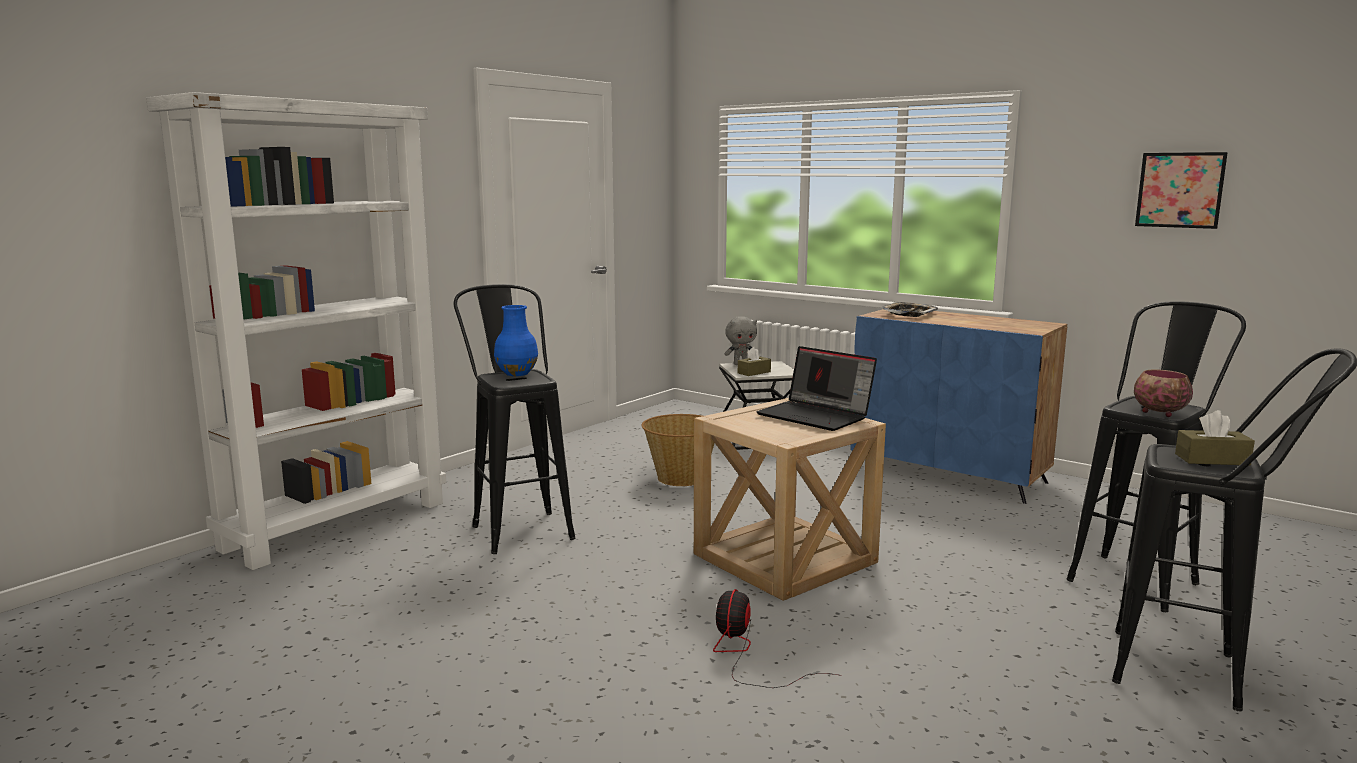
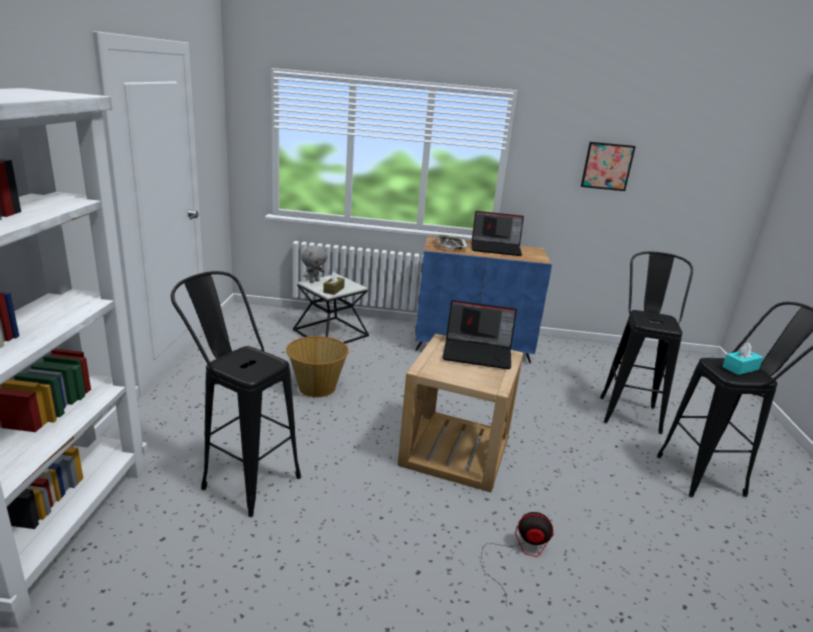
camera: 35 degrees left, 10 degrees up
(517, 373) = (241, 356): blue vase -> none
(747, 655) = (518, 553): fan -> fan turned 120 degrees clockwise
(979, 319) = (496, 248): none -> laptop
(1158, 412) = (664, 325): bowl -> none
(1212, 459) = (740, 368): brown tissue box -> turquoise tissue box

